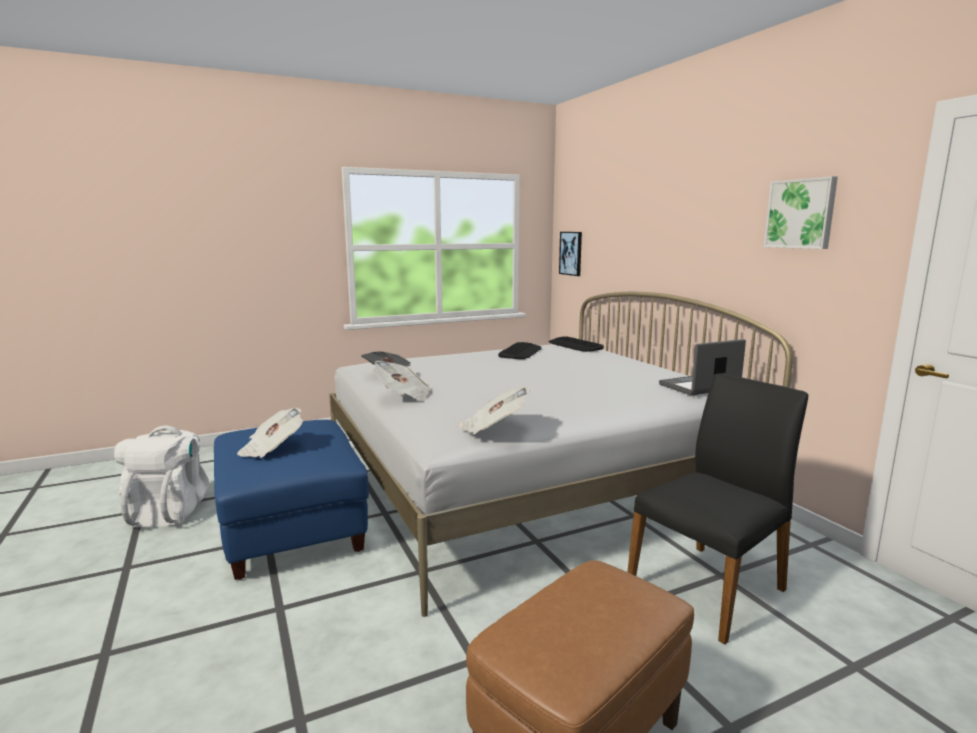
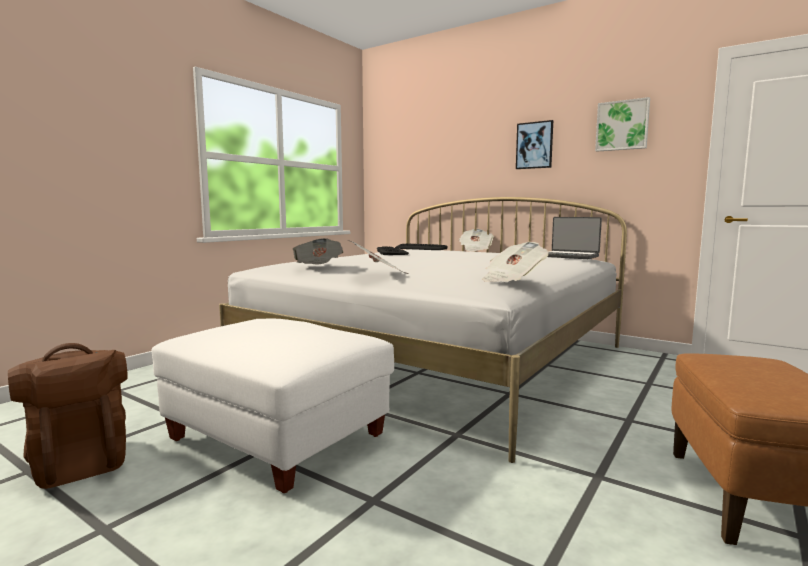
camera: 30 degrees left, 5 degrees down
(169, 511) = (79, 461): white backpack -> brown backpack
(272, 449) = (271, 338): newspaper -> newspaper (475, 250)
(293, 529) = (278, 437): blue ottoman -> white ottoman
(571, 253) = (389, 176): picture -> picture (534, 145)
(700, 387) = (570, 256): laptop -> laptop turned 90 degrees counterclockwise
(709, 587) = (654, 391): black chair -> none

